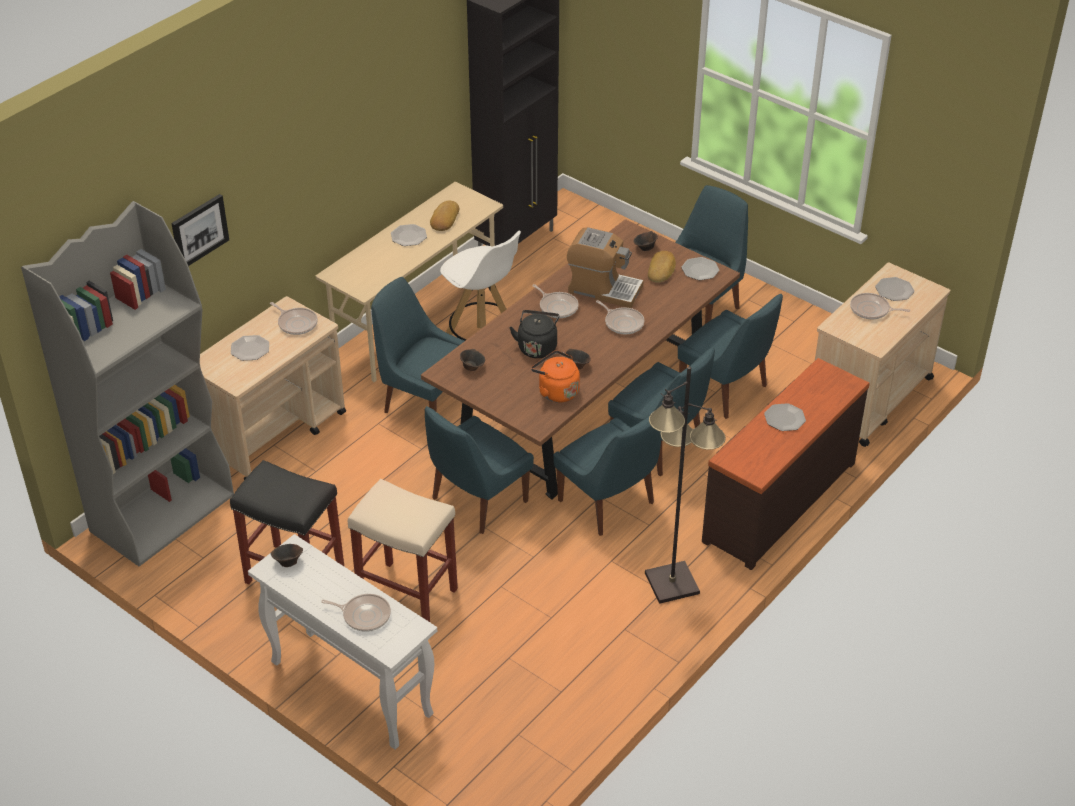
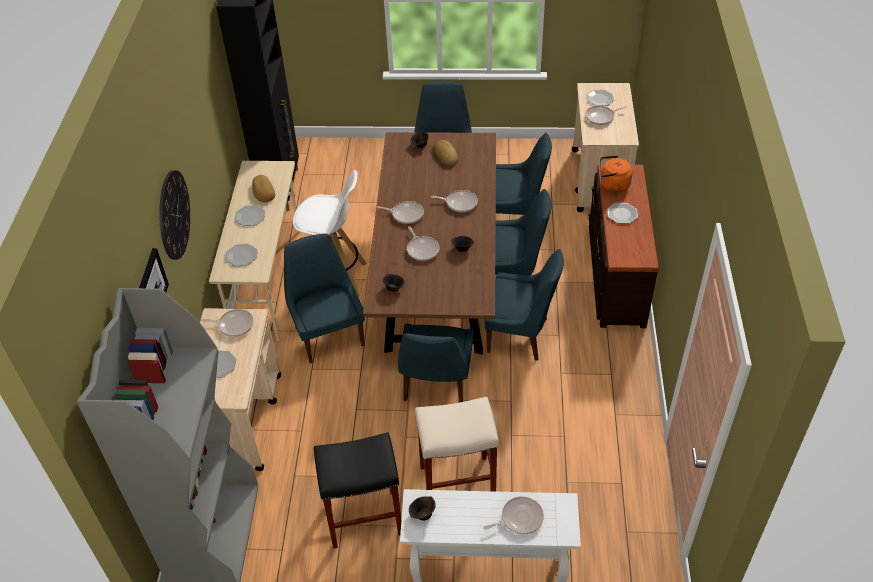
camera: 35 degrees left, 5 degrees up
(277, 179) = (174, 215): none -> wall clock
(424, 401) = (328, 334): blue chair -> blue chair turned 75 degrees clockwise
(537, 347) = (422, 249): black kettle -> frying pan
(556, 391) = (468, 274): orange kettle -> orange kettle (612, 185)
(603, 289) = (423, 186): coffee machine -> none
(671, 583) = (610, 365): black floor lamp -> none
(700, 270) = (470, 143): plate -> plate (241, 256)

